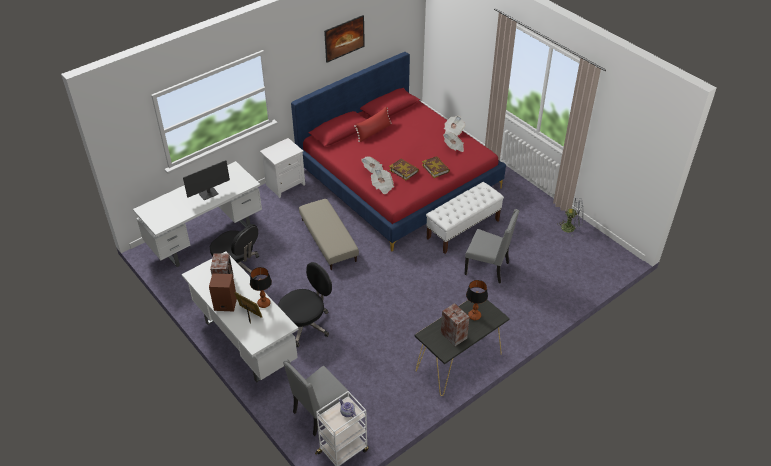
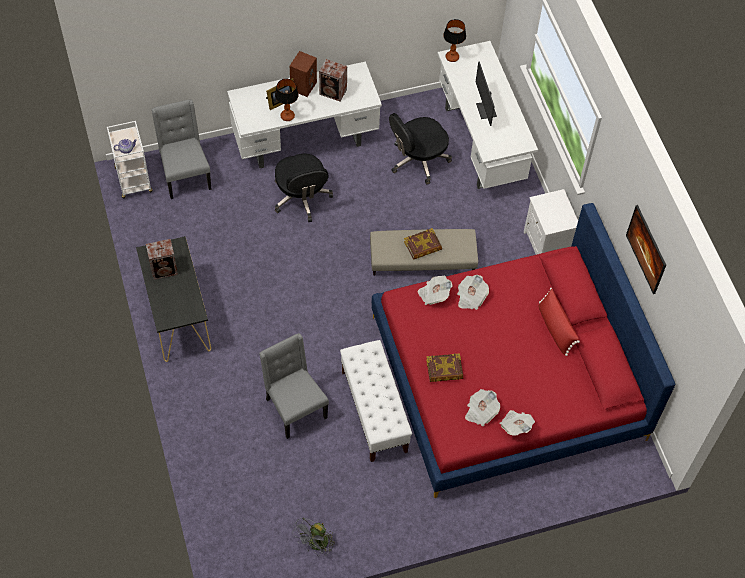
camera: 110 degrees right, 15 degrees up
(404, 171) = (453, 329): book -> book (423, 246)
(474, 316) = (178, 299): table lamp -> table lamp (452, 57)
(488, 268) = (294, 408): grey chair -> grey chair turned 105 degrees clockwise

